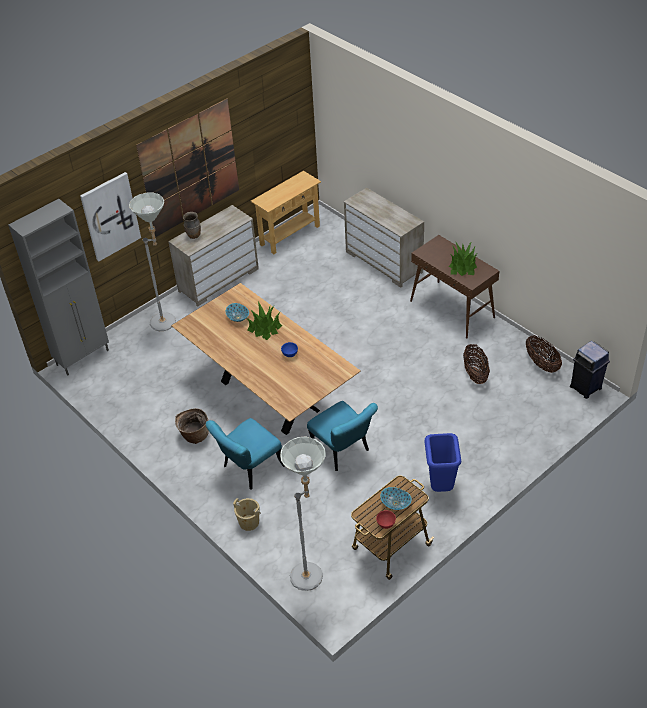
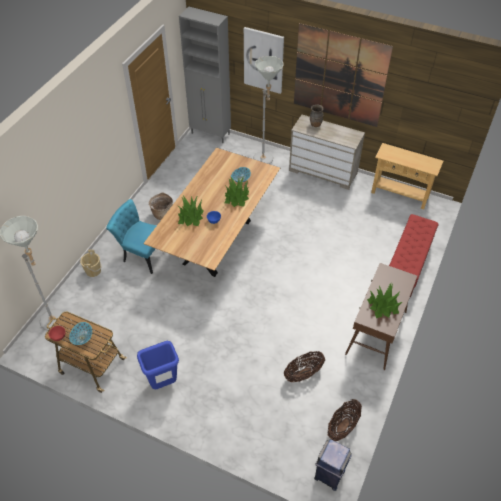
camera: 65 degrees right, 5 degrees up
(271, 372) = (190, 216): none -> potted plant
(343, 452) = (178, 305): turquoise chair -> none
(384, 262) = (407, 265): beige dresser -> red bench

